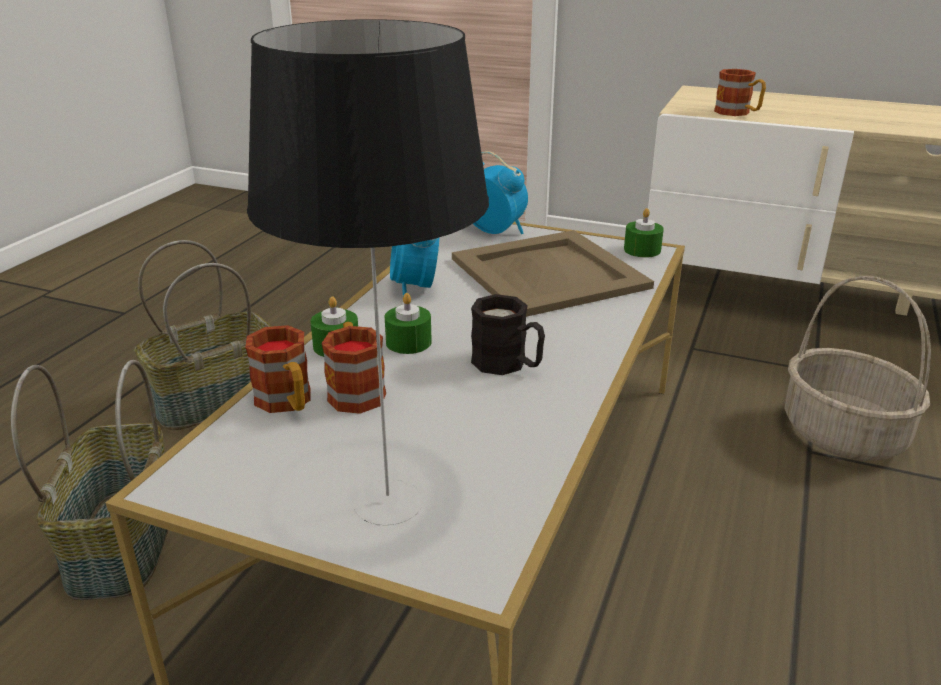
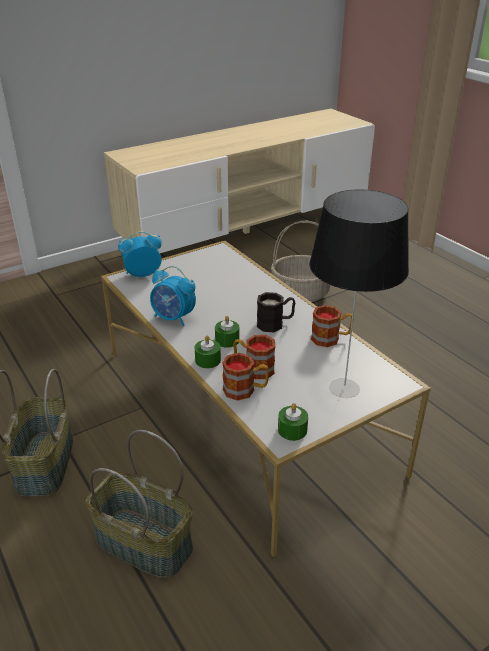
camera: 55 degrees left, 5 degrees up
(548, 274) = (208, 281): beige tray -> none
(642, 250) = (216, 250): green candle -> green candle (292, 430)
(738, 113) = (167, 162): mug -> mug (331, 338)

